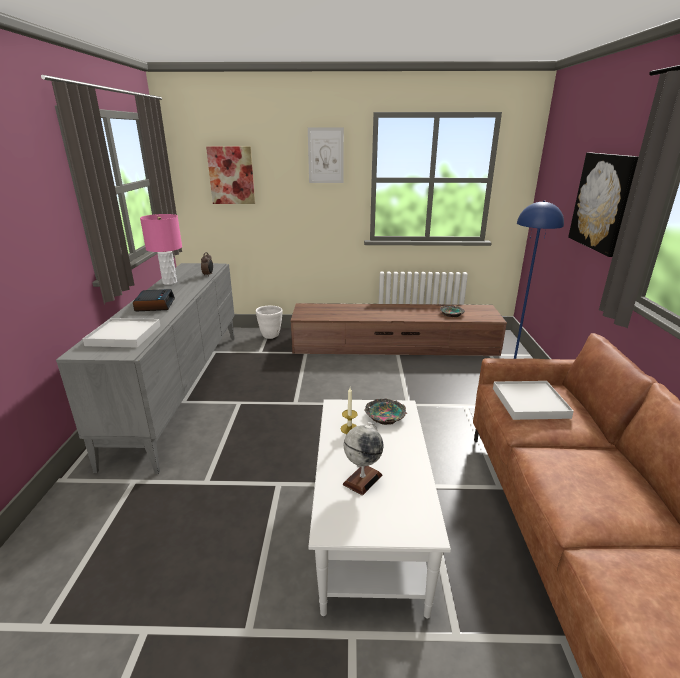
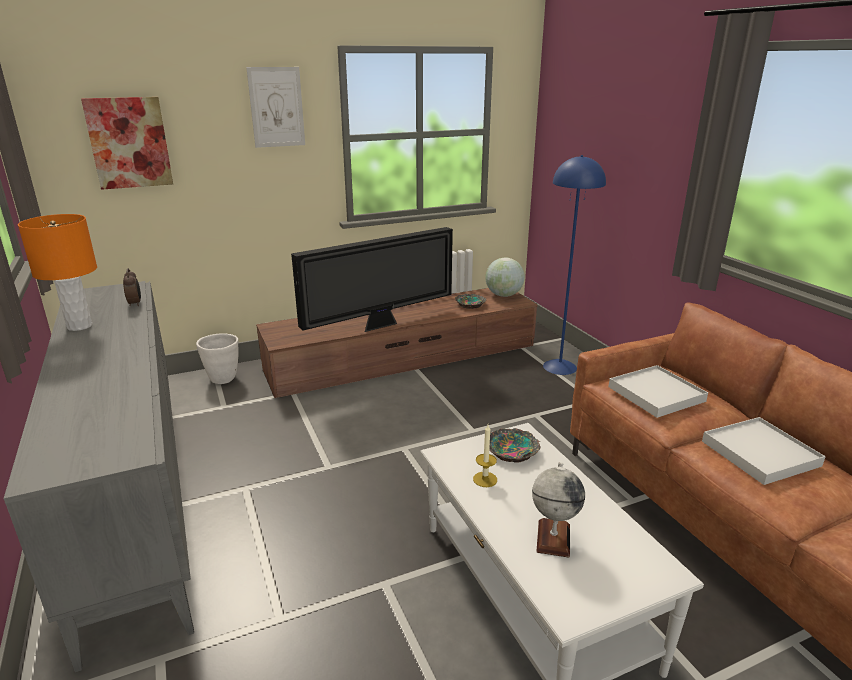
camera: 25 degrees left, 0 degrees up
(124, 335) = (93, 428): white tray -> white tray (760, 453)
(155, 305) = (93, 367): alarm clock -> none
(170, 282) = (80, 326): pink table lamp -> orange table lamp
(374, 317) = (380, 325): none -> television
(484, 311) = (504, 295): none -> globe
(603, 202) = (647, 154): picture -> none

